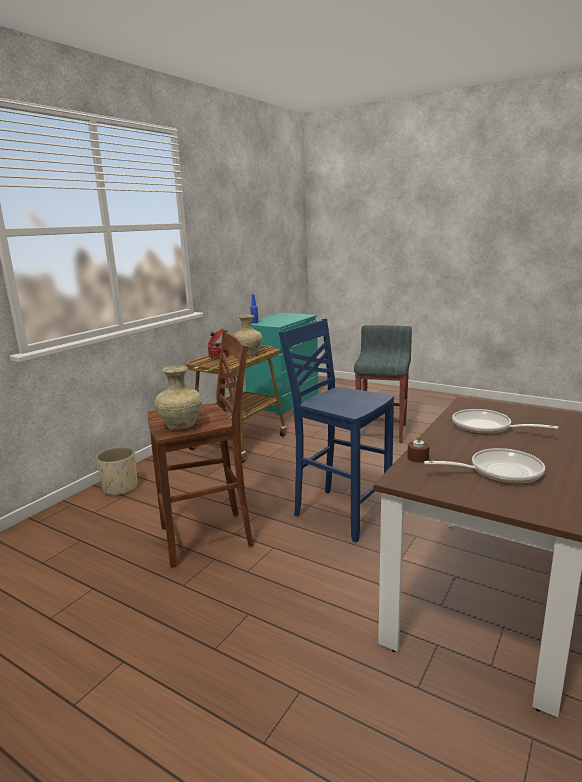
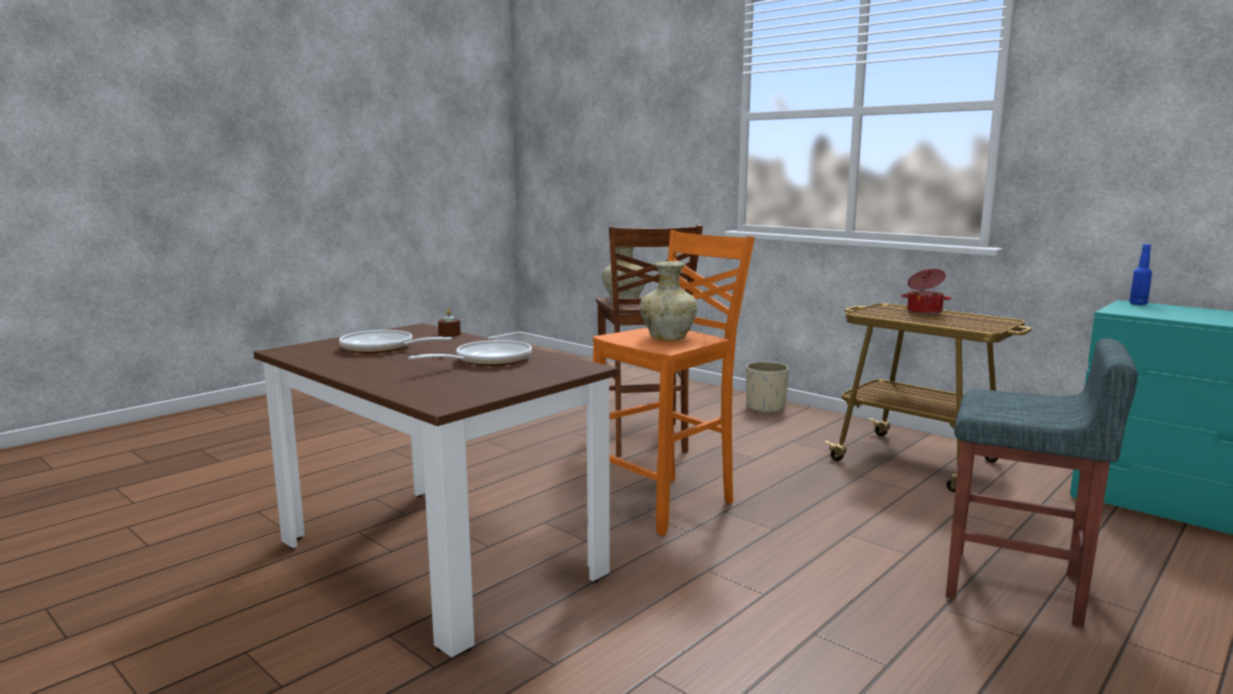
camera: 100 degrees right, 5 degrees down
(248, 354) = (948, 322): beige vase -> beige vase (669, 338)
(340, 512) = (668, 503): blue stool -> orange stool
(499, 472) = (382, 348): frying pan -> frying pan turned 105 degrees clockwise

